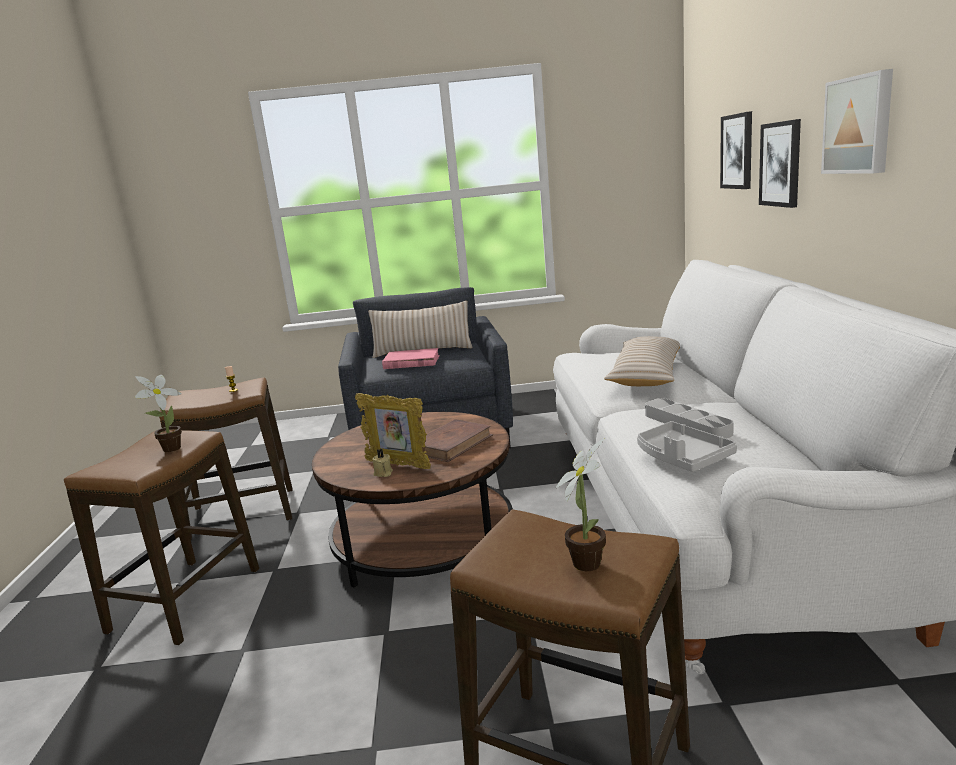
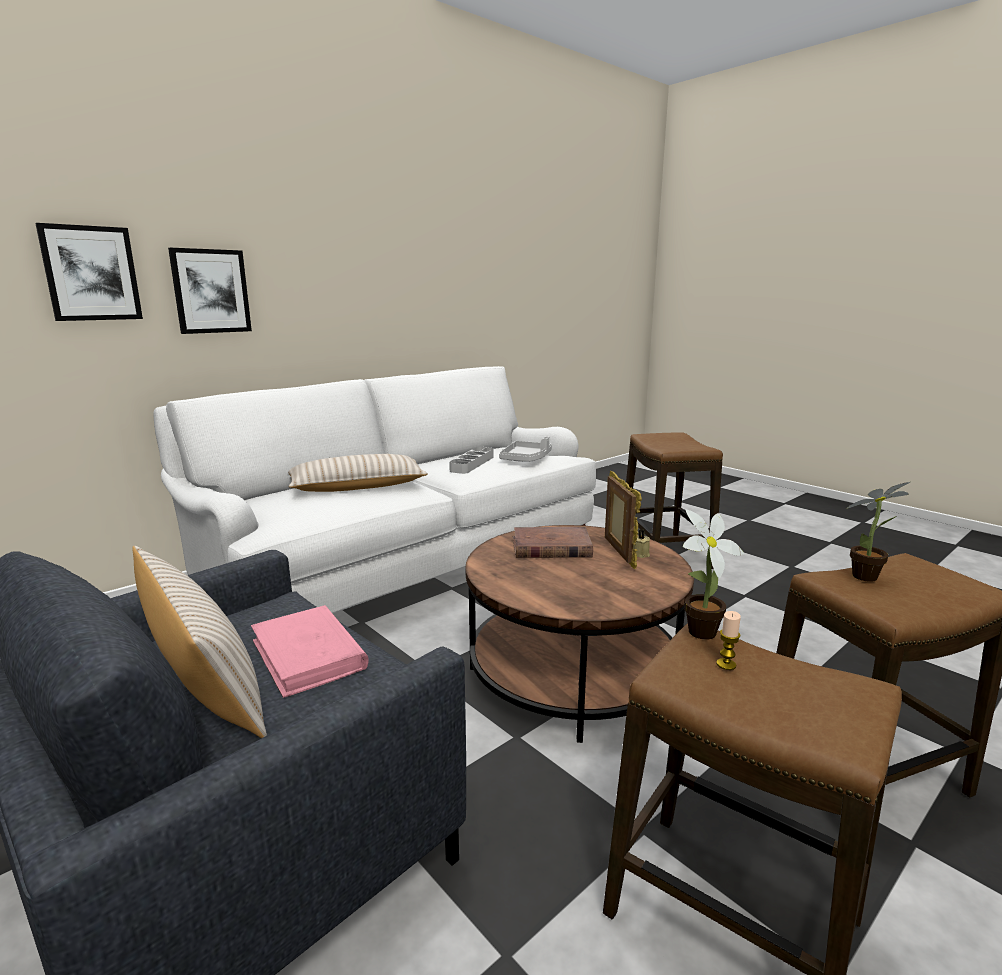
camera: 130 degrees left, 0 degrees up
(587, 560) = (671, 439): potted plant -> potted plant (697, 633)
(859, 125) = (324, 265): picture -> none

